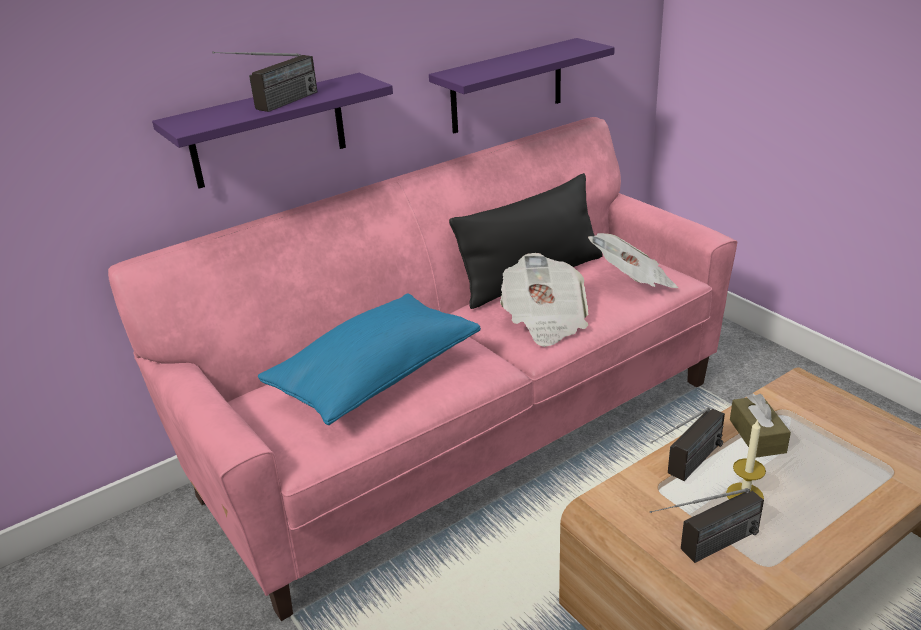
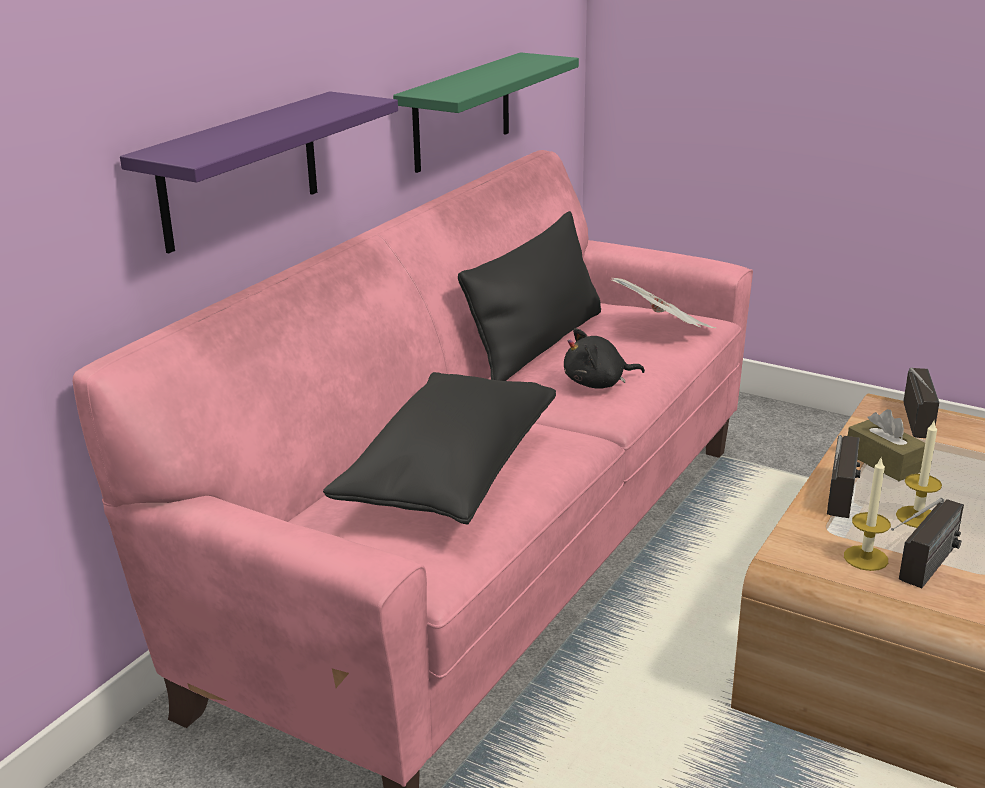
camera: 25 degrees left, 5 degrees down
(274, 106) = (278, 128): radio -> radio (923, 430)
(376, 377) = (450, 475): blue pillow -> black pillow
(507, 86) = (462, 112): purple shelf -> green shelf
(544, 321) = (598, 383): newspaper -> black plush toy
(668, 521) = (865, 558): none -> candle

